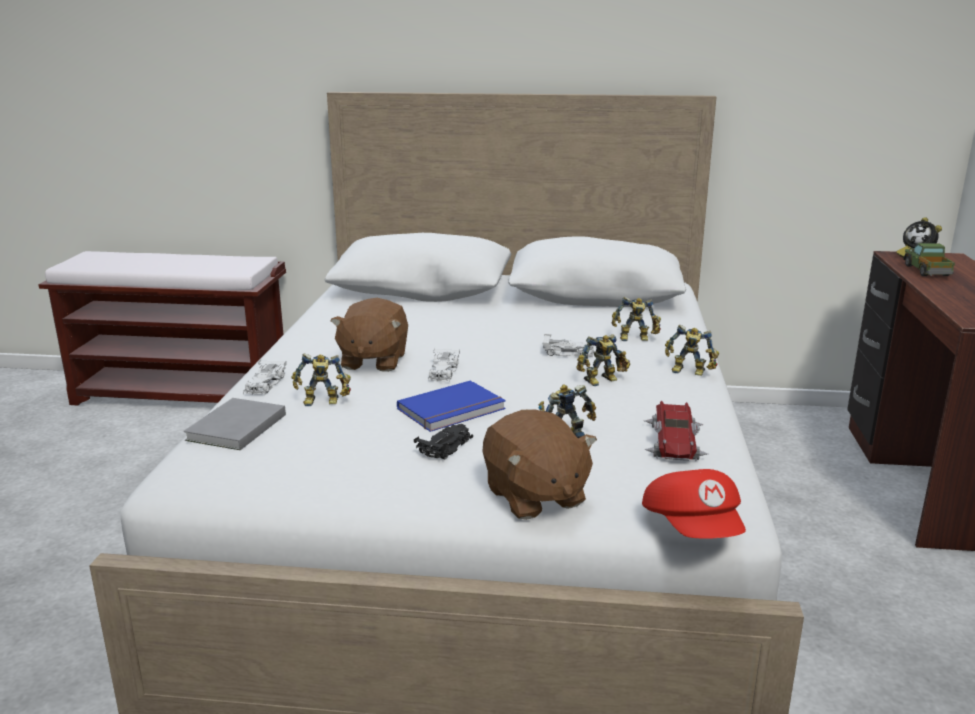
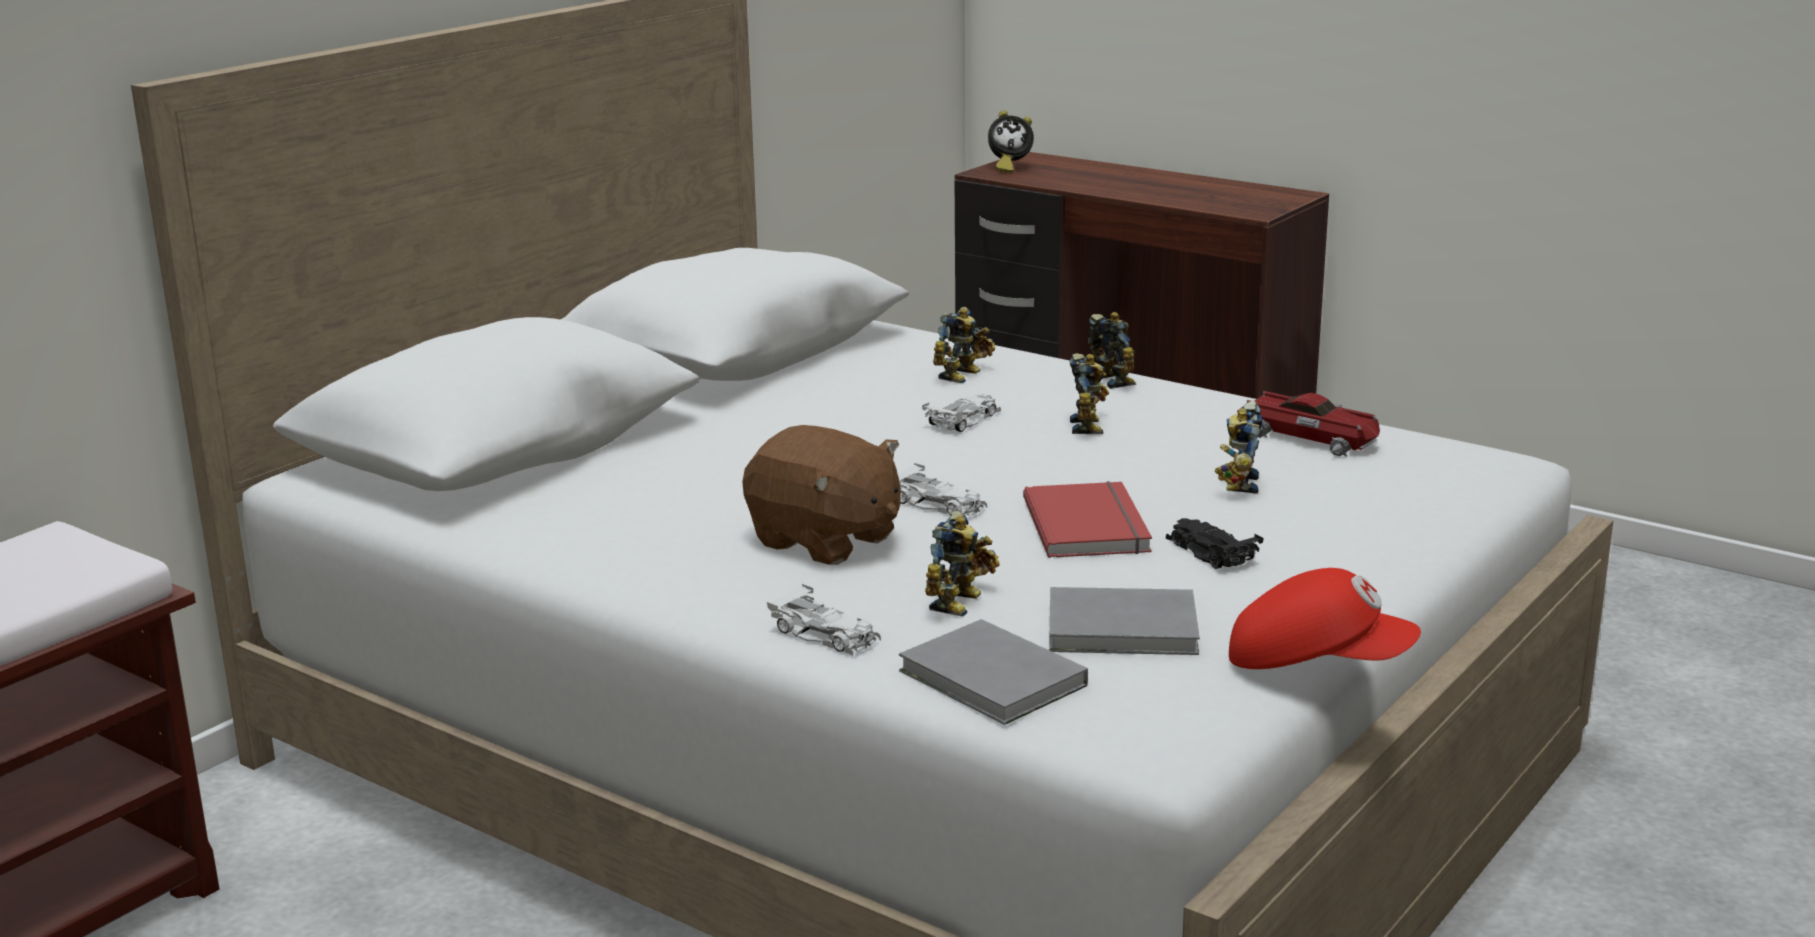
camera: 60 degrees left, 0 degrees up
(318, 446) = (1126, 629): none -> grey book
(453, 410) = (1090, 525): blue book -> red book
(534, 496) = (1393, 534): brown plush toy -> none
(689, 372) = (1115, 380): toy robot -> toy robot turned 75 degrees counterclockwise
(694, 529) = (1523, 482): red cap -> red cap (1316, 664)
(926, 271) = (1069, 179): toy truck -> none

